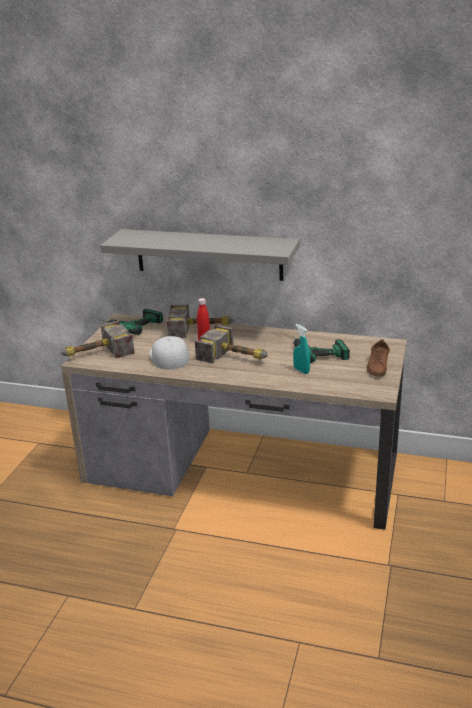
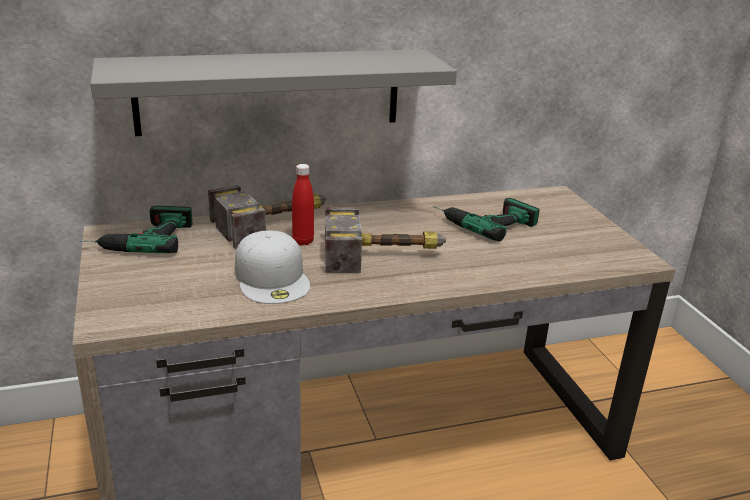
camera: 35 degrees left, 0 degrees up
(95, 354) = (125, 304): hammer -> none
(168, 356) = (273, 278): white cap -> white cap turned 150 degrees counterclockwise
(301, 370) = (501, 253): turquoise spray bottle -> none
(378, 366) = (584, 225): brown shoe -> none

